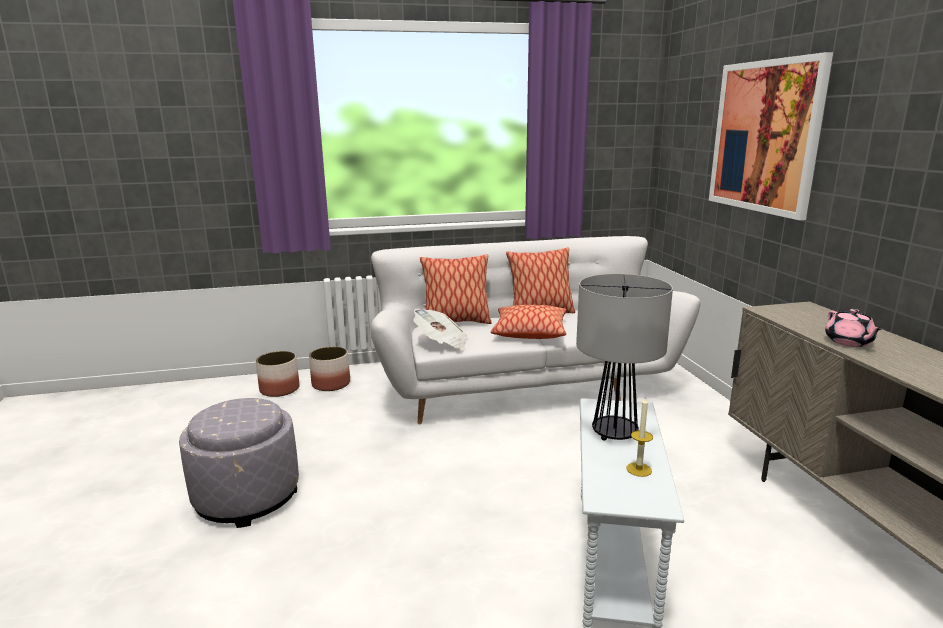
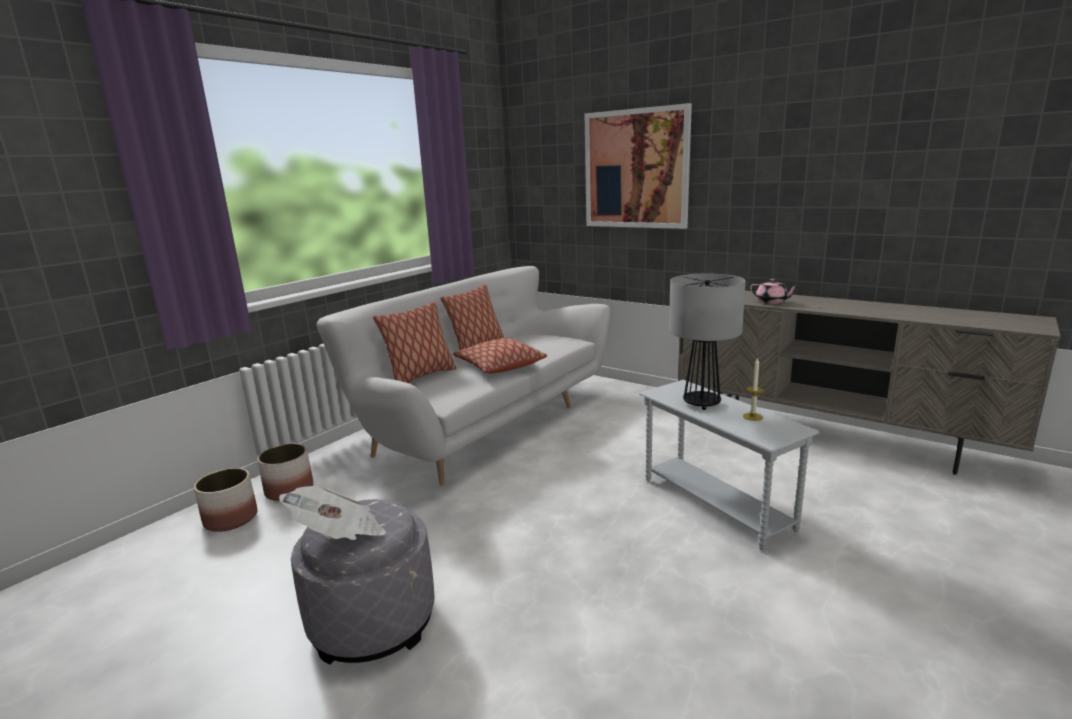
camera: 40 degrees left, 0 degrees up
(441, 343) = (444, 395): newspaper -> newspaper (339, 535)

